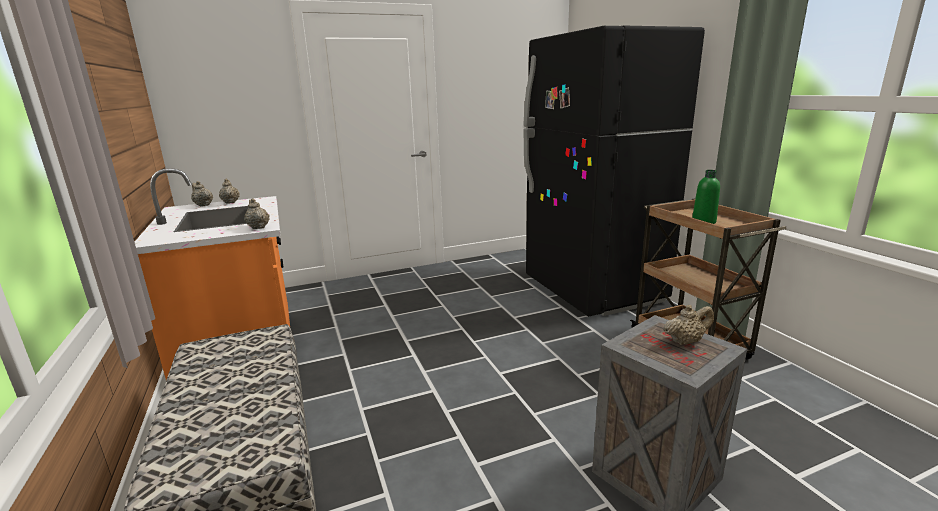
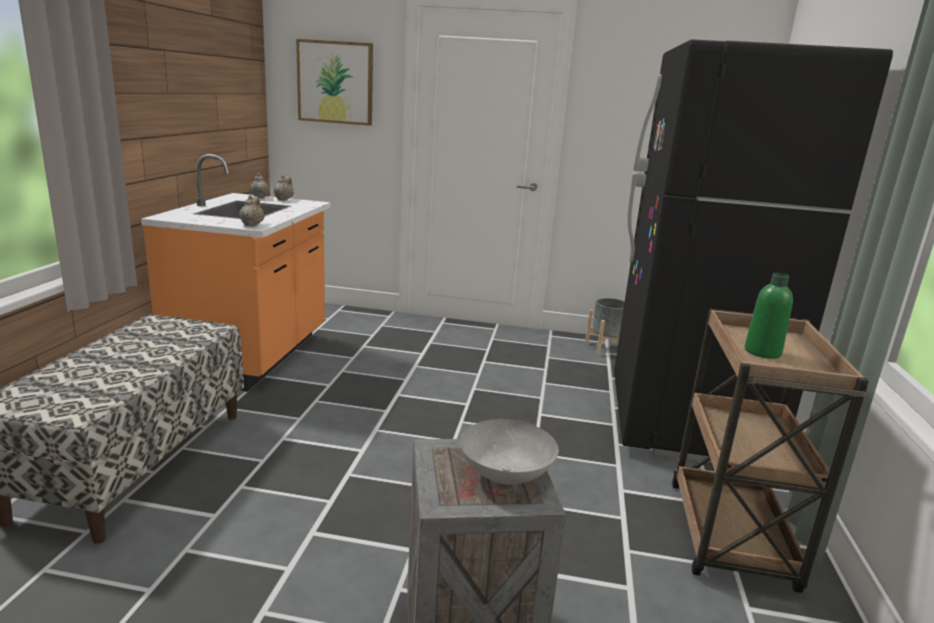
camera: 30 degrees right, 0 degrees up
(229, 87) = (335, 82): none -> picture
(498, 261) = (606, 348): none -> grey planter
(685, 341) = (507, 475): beige teapot -> grey bowl

